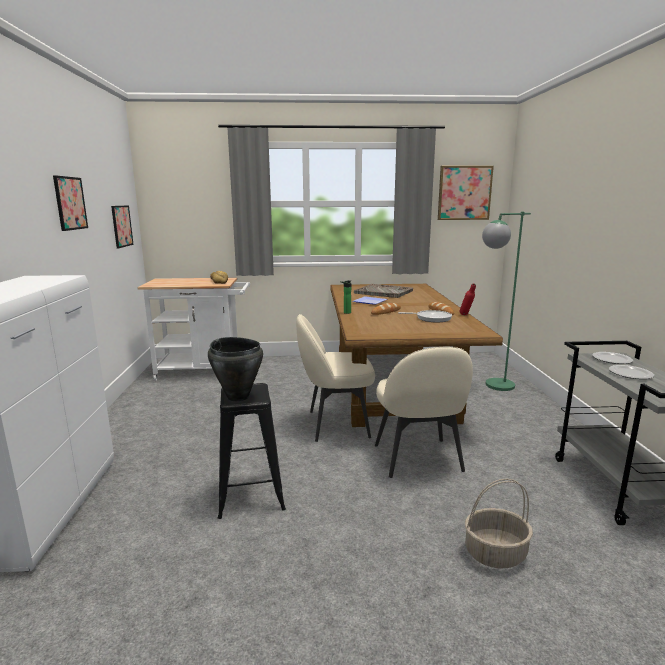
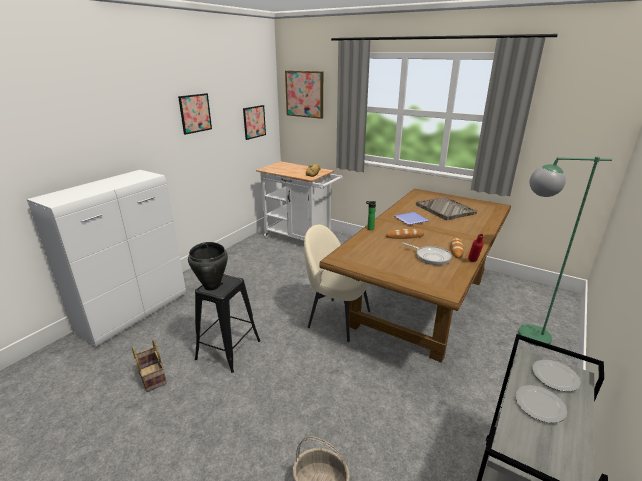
camera: 35 degrees right, 10 degrees up
(177, 561) = (151, 376): none -> basket
(418, 459) = (361, 378): beige chair -> none
(464, 193) = (575, 113): picture -> picture (305, 94)

